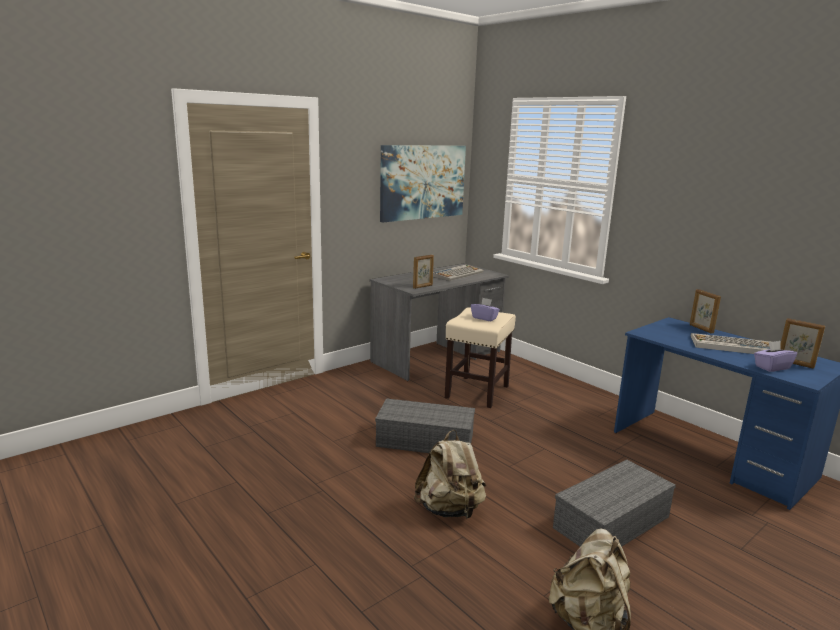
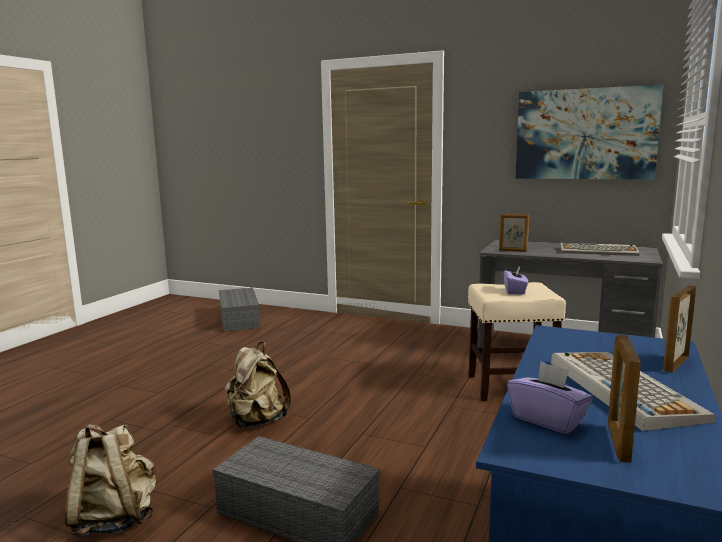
camera: 65 degrees right, 5 degrees down
(426, 440) = (368, 387): grey storage box -> grey storage box (240, 319)

